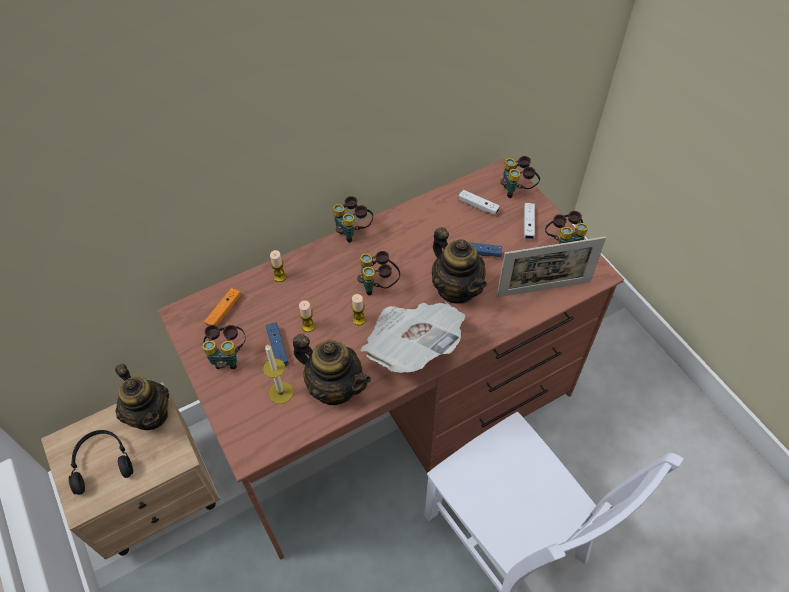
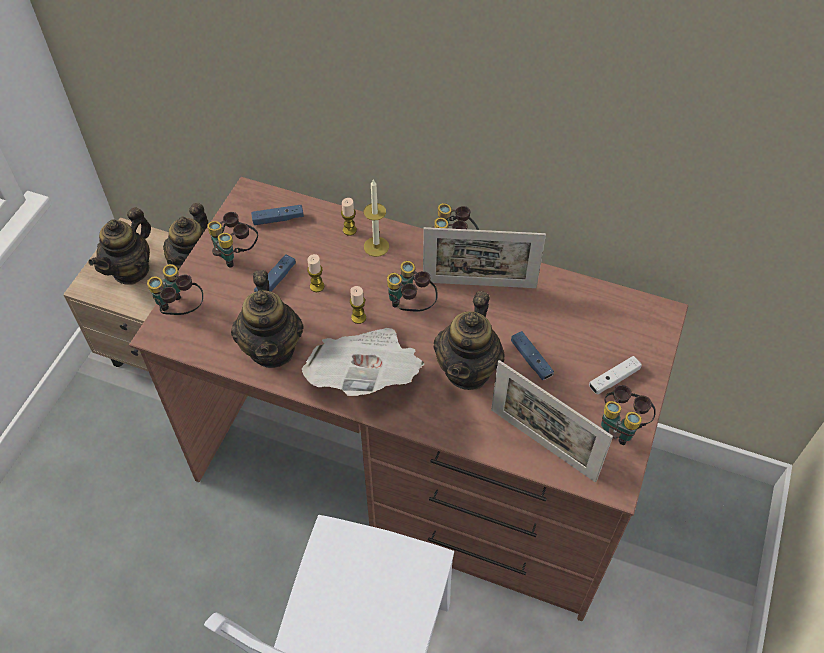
camera: 50 degrees right, 0 degrees up
(102, 462) = (131, 270): black headphones -> teapot
(224, 311) = (278, 219): orange game controller -> blue game controller
(281, 392) = (233, 314): candle -> candle (376, 246)
(397, 239) = (479, 284): none -> picture frame
(478, 206) = (591, 321): white game controller -> none
(517, 190) = (650, 341): binoculars -> binoculars (180, 310)

